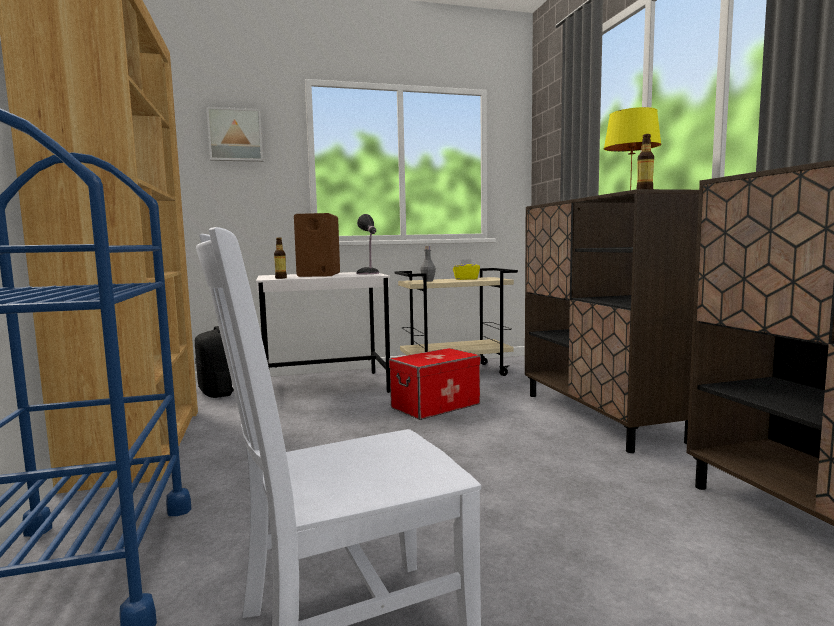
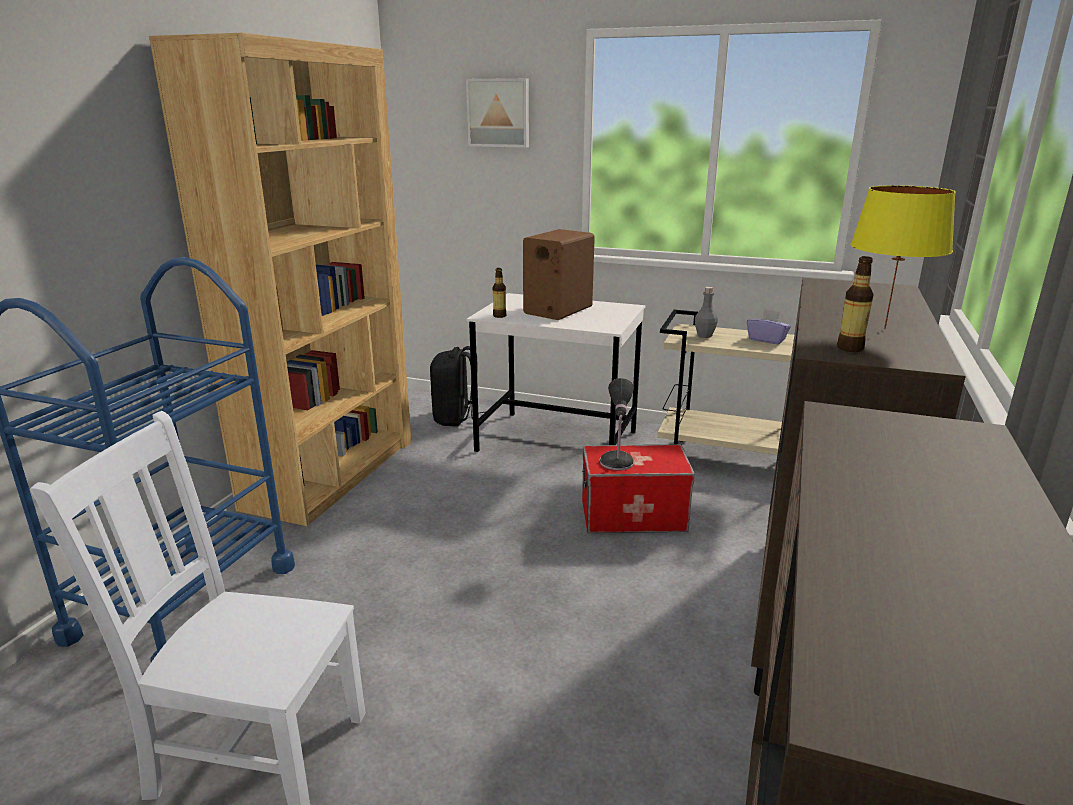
camera: 35 degrees right, 15 degrees up
(368, 273) = (615, 318): table lamp -> table lamp (616, 463)
(466, 279) = (766, 340): yellow tissue box -> purple tissue box

